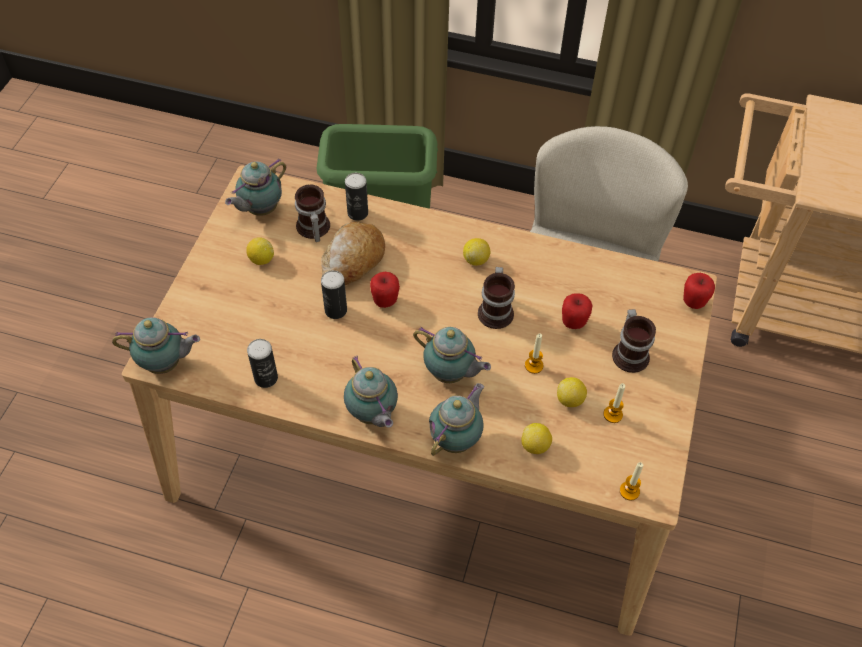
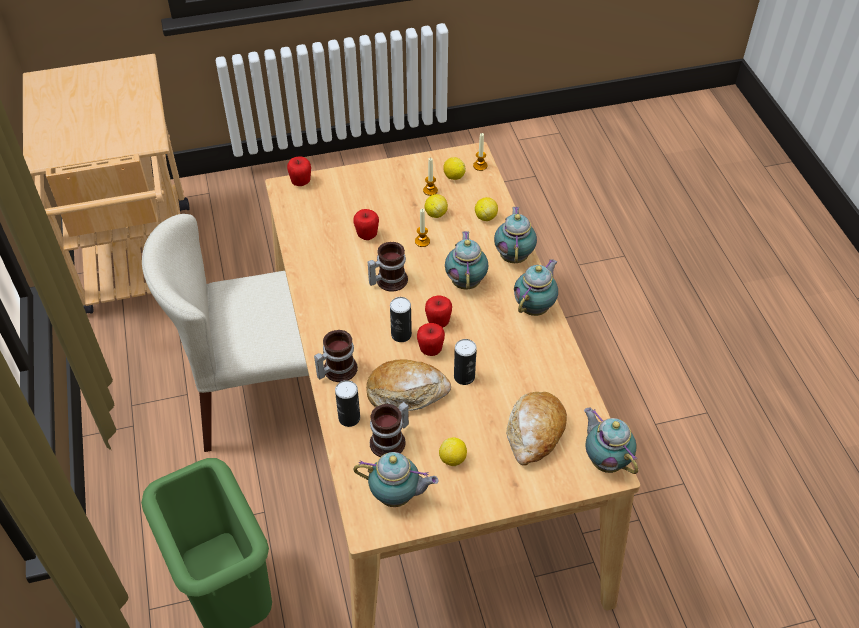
camera: 120 degrees left, 5 degrees down
(236, 328) = (534, 433): none -> bread
(266, 378) = (560, 385): can -> can (401, 334)
(413, 323) = (438, 322): none -> apple
(457, 439) = (514, 256): teapot -> teapot turned 90 degrees clockwise
(476, 260) = (346, 313): lemon -> lemon (454, 176)
(631, 353) = (372, 198): mug -> mug (336, 369)

